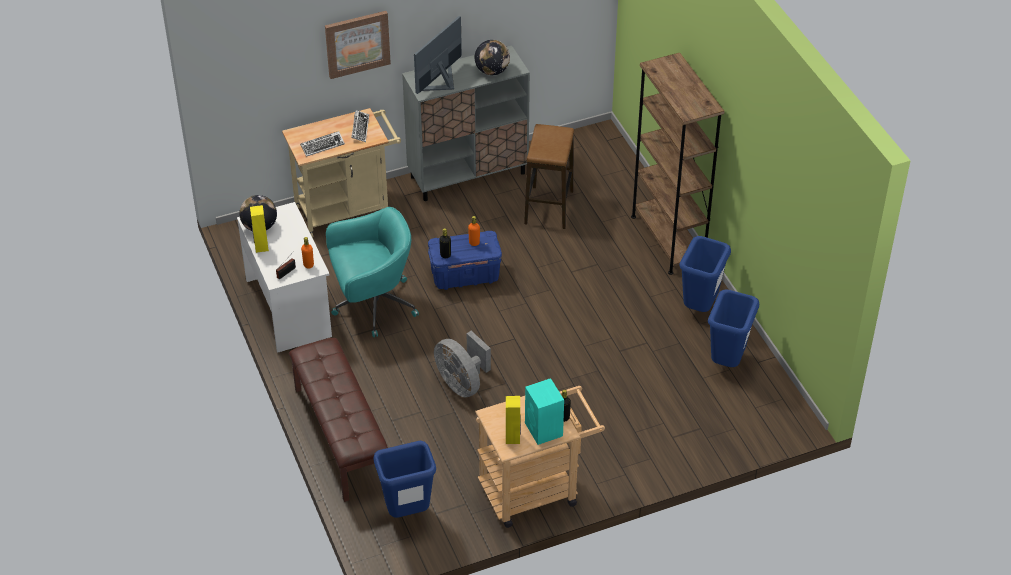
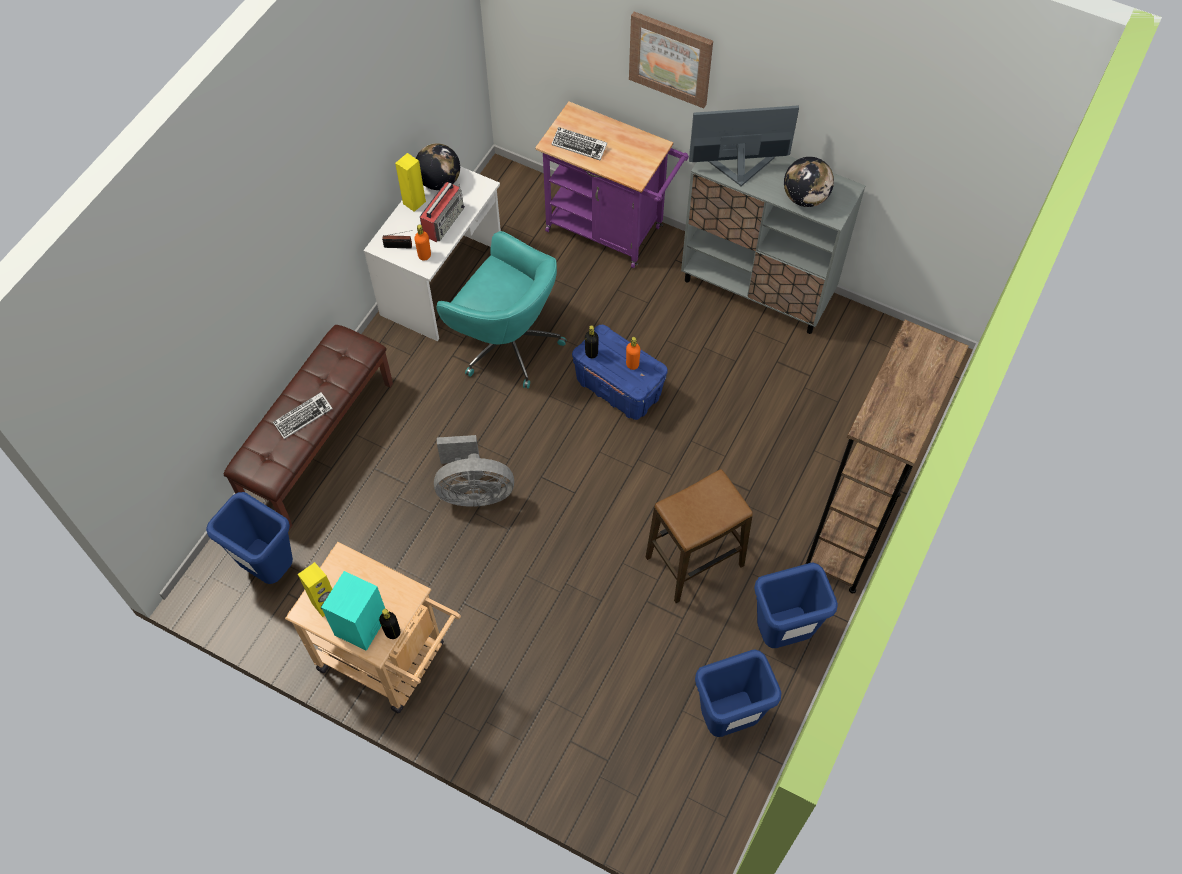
camera: 50 degrees right, 15 degrees up
(293, 242) = (444, 221): none -> radio
(348, 209) = (611, 231): beige cart -> purple cart
(360, 128) = (635, 156): keyboard -> keyboard (303, 417)
(462, 383) = (473, 491): grey fan -> grey fan turned 105 degrees counterclockwise
(549, 207) = (785, 389): stool -> stool (694, 561)

